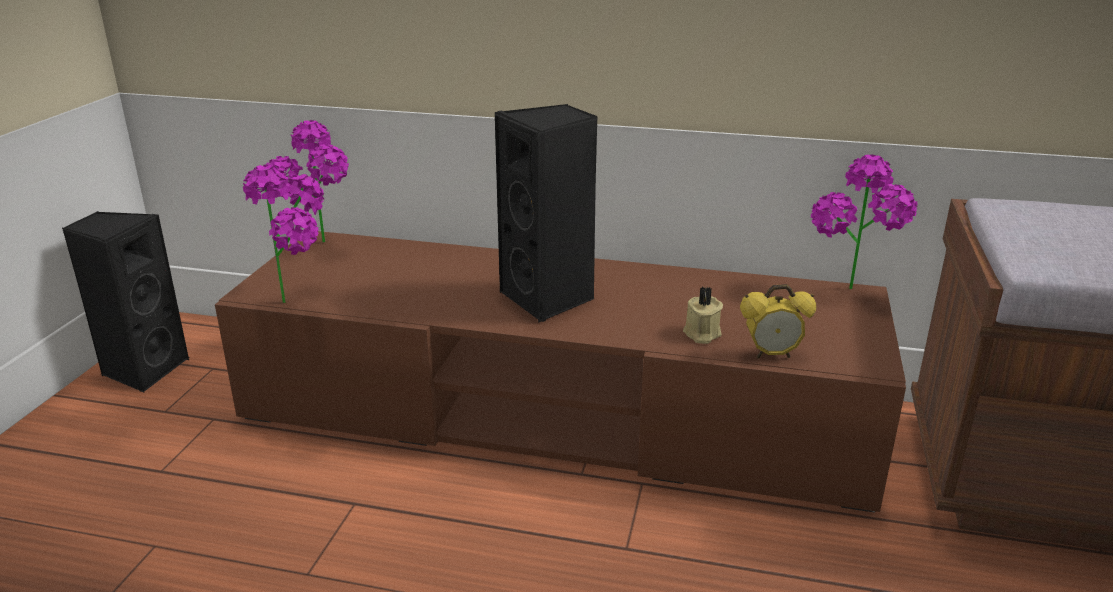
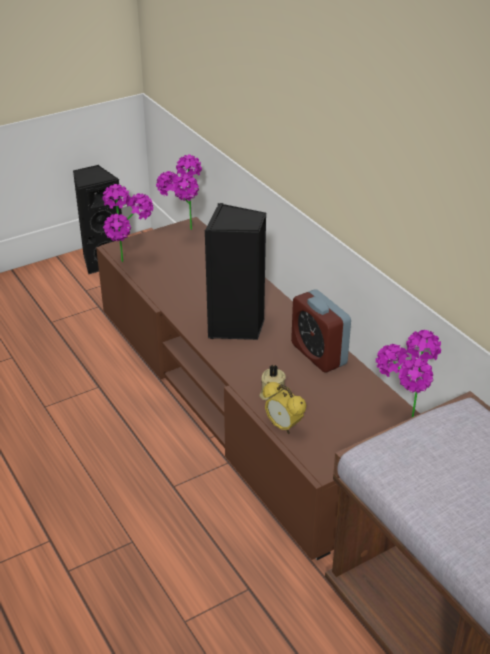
camera: 45 degrees right, 10 degrees up
(675, 282) = (318, 354): none -> alarm clock

